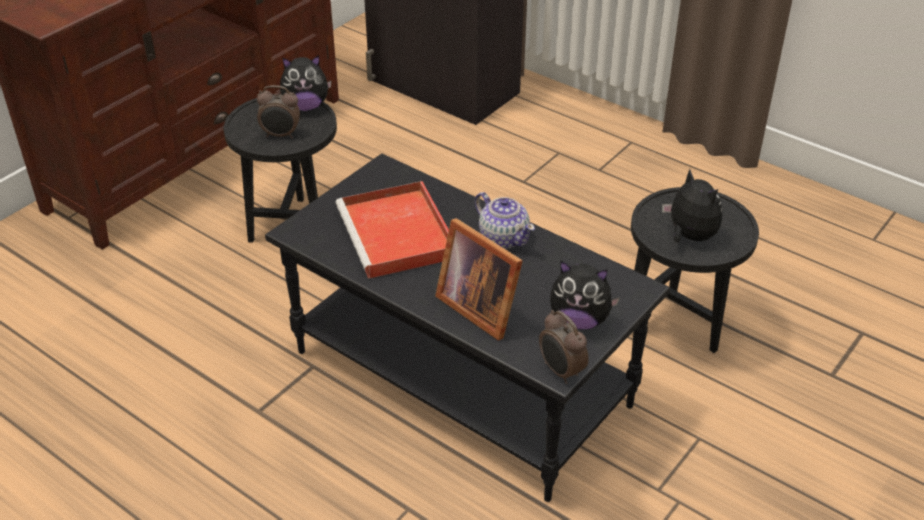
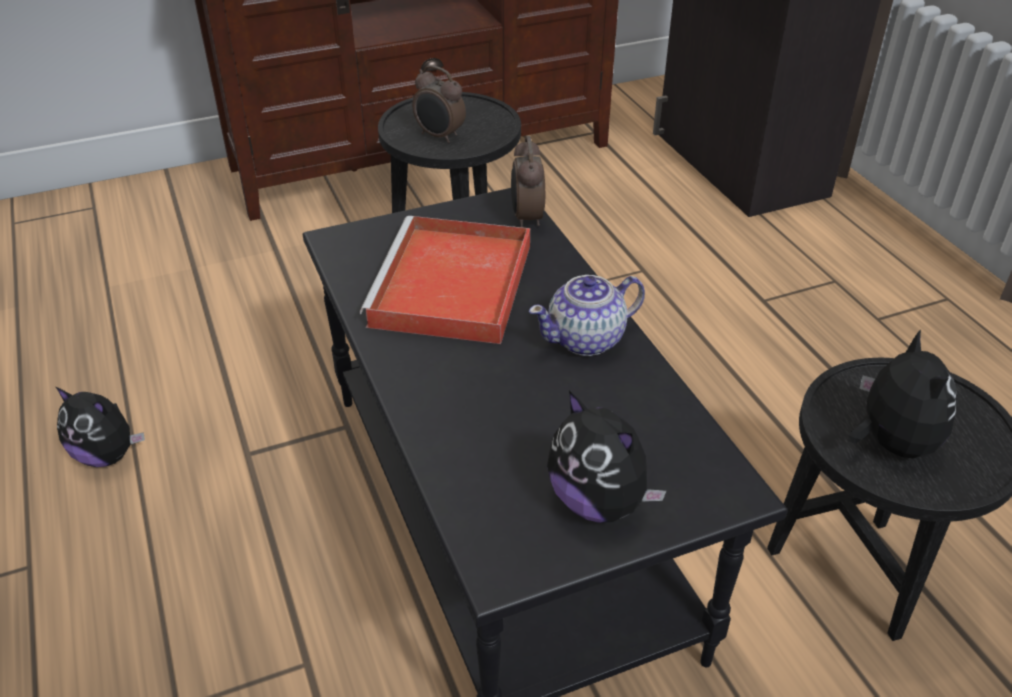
camera: 30 degrees right, 0 degrees up
(306, 106) = (495, 115): plush toy -> plush toy (107, 455)
(479, 306) = (471, 421): picture frame -> none
(503, 237) = (587, 339): teapot -> teapot turned 75 degrees clockwise
(560, 371) = (503, 571): alarm clock -> alarm clock (526, 218)

